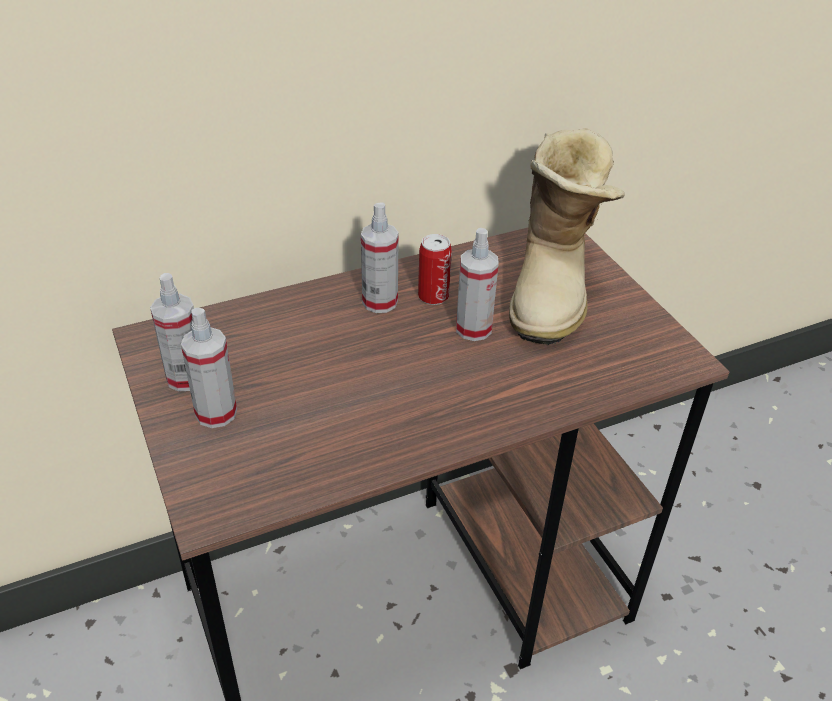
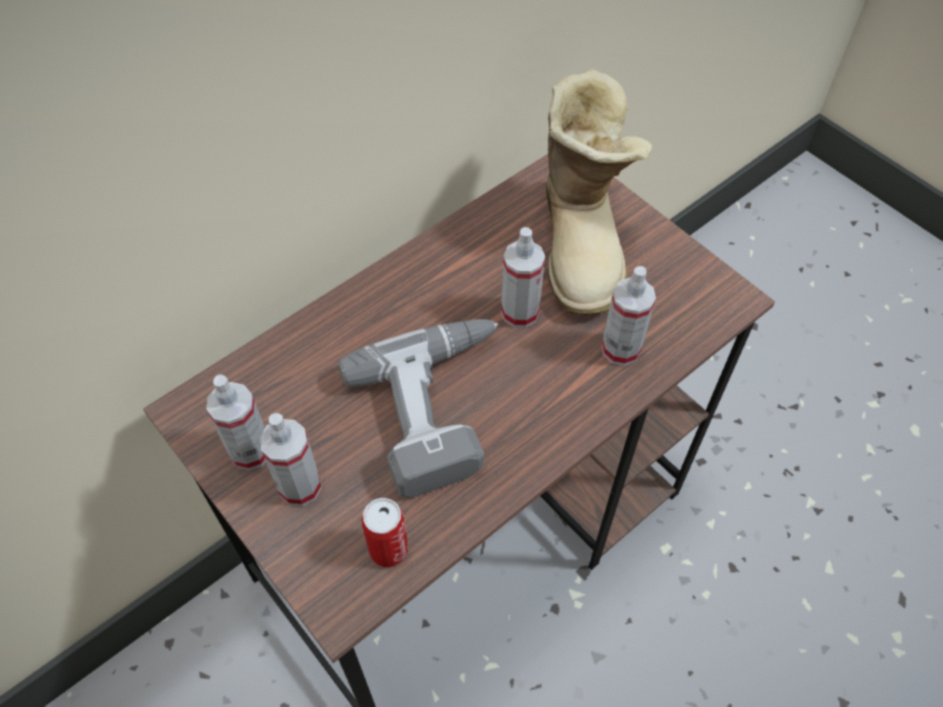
camera: 15 degrees left, 15 degrees up
(370, 384) = (442, 409): none -> power drill
(380, 302) = (414, 301): spray bottle -> spray bottle (621, 349)
(433, 296) = (465, 280): can -> can (388, 549)

